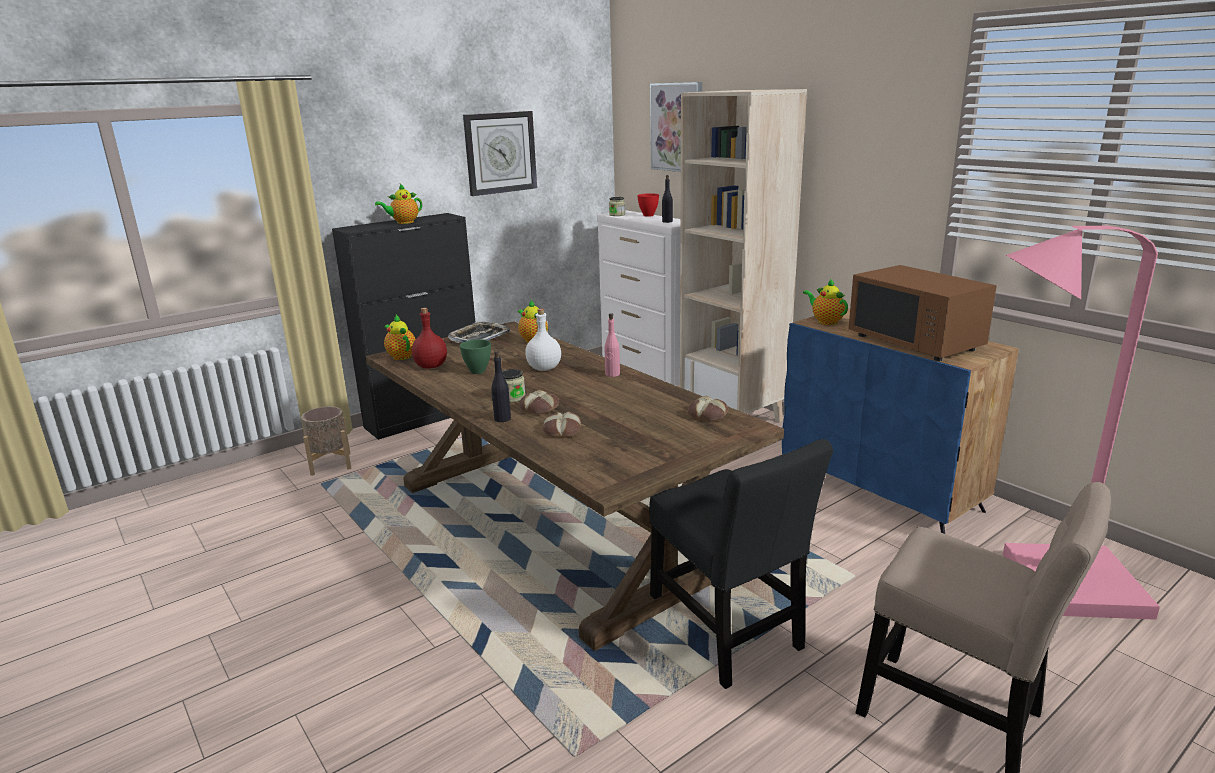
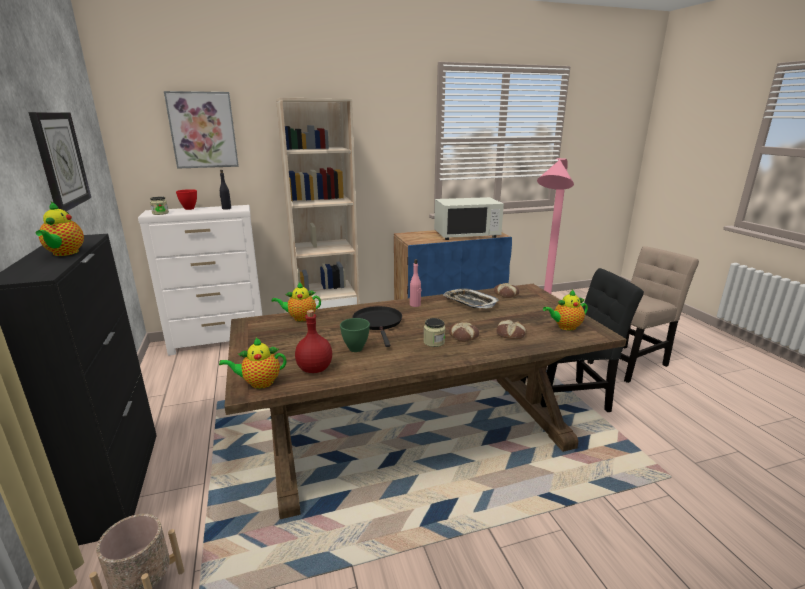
camera: 70 degrees left, 0 degrees up
(479, 337) = (258, 338): tray -> tray (470, 302)
(502, 419) = (476, 351): black bottle -> none
(545, 368) = (378, 323): white bottle -> black frying pan
(825, 321) = (416, 240): teapot -> teapot (565, 327)
(915, 342) = (466, 235): brown microwave -> white microwave

